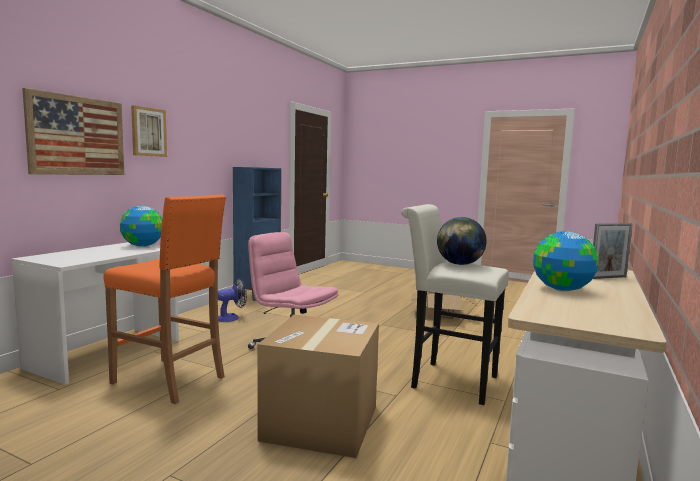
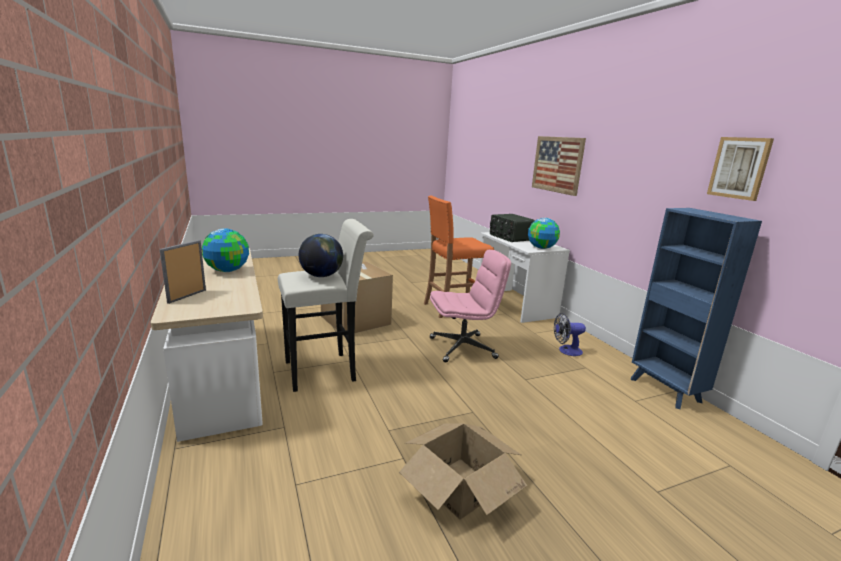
camera: 130 degrees right, 10 degrees up
(89, 256) = (509, 237): none -> radio
(148, 132) = (603, 161): picture -> picture (739, 168)
(231, 317) = (566, 351): fan -> fan turned 75 degrees clockwise

